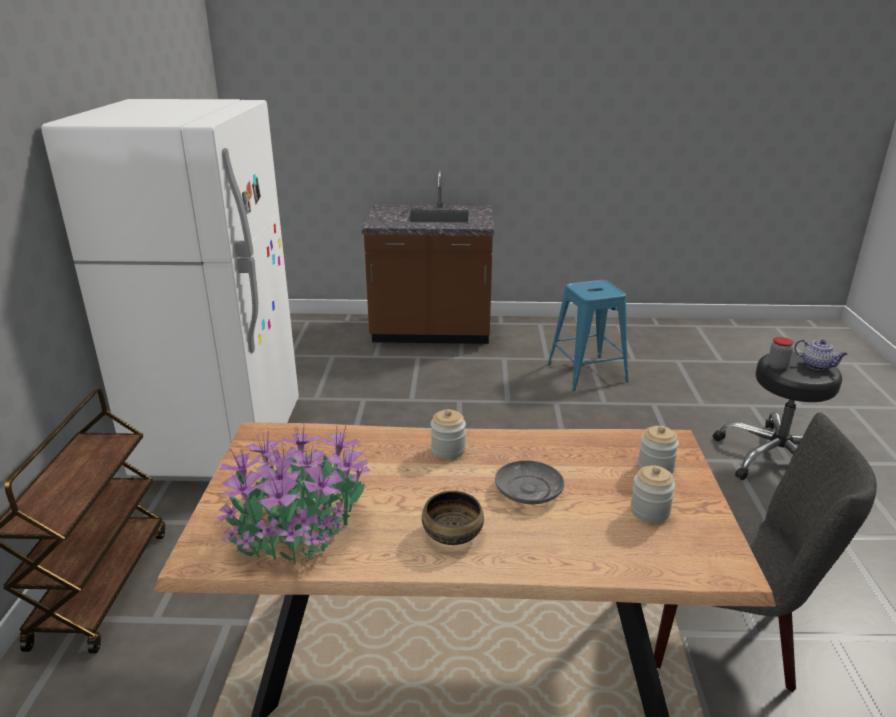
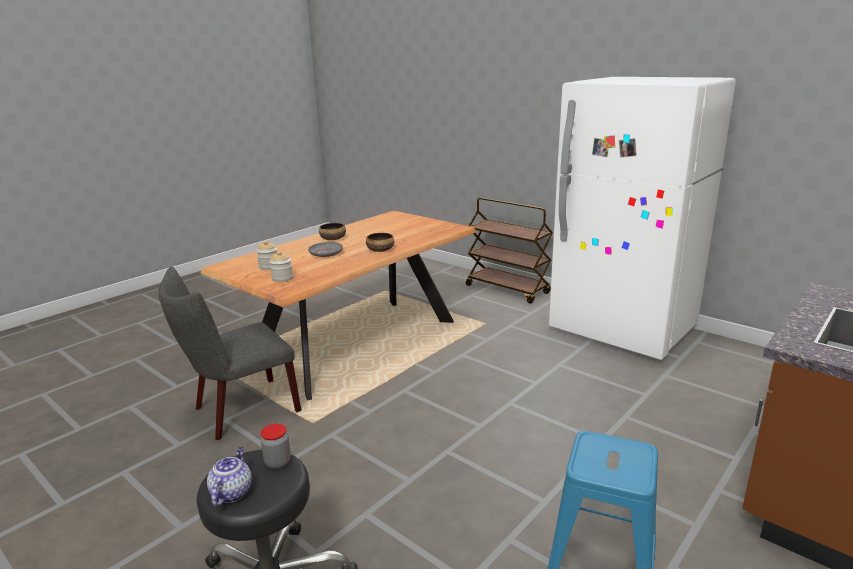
camera: 130 degrees right, 5 degrees down
(298, 528) = (381, 224): potted plant -> none
(448, 450) = (380, 250): jar -> bowl
(817, 366) = (231, 492): teapot -> teapot turned 105 degrees clockwise

